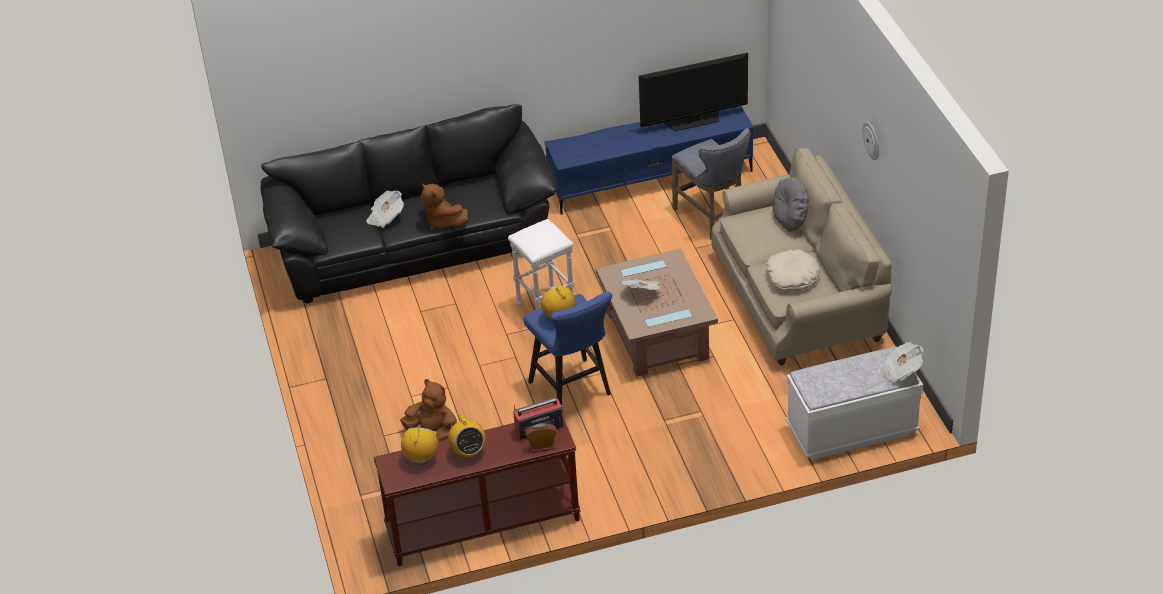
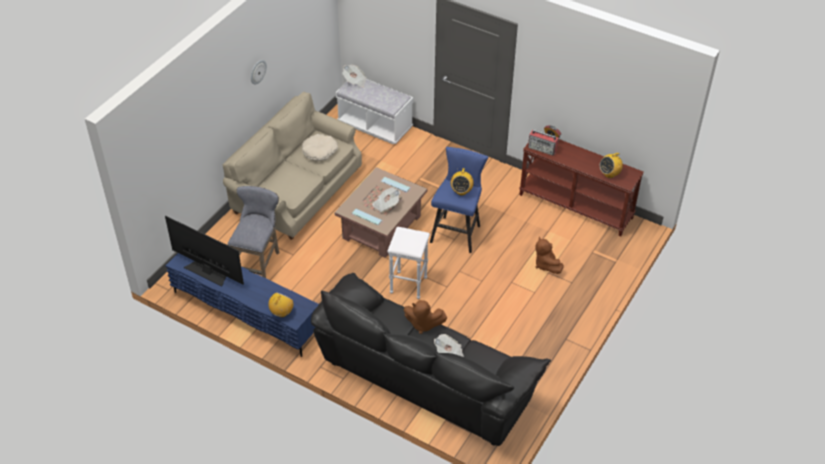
camera: 135 degrees left, 5 degrees up
(442, 222) = (423, 324): brown plush toy -> brown plush toy turned 105 degrees clockwise
(468, 452) = (585, 161): radio -> radio (281, 313)
(790, 222) = (272, 176): grey pillow -> none

